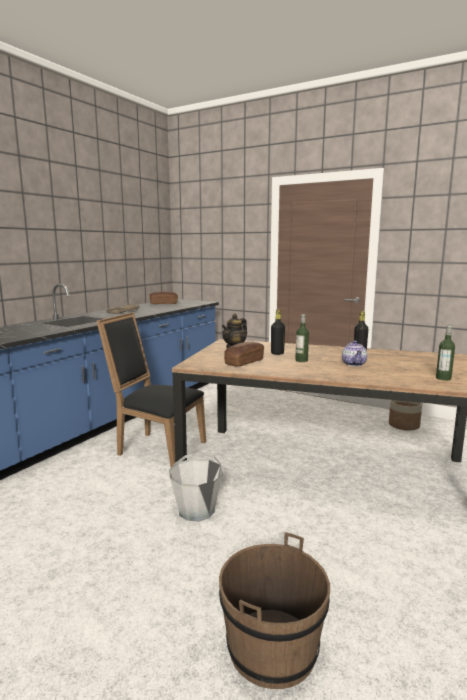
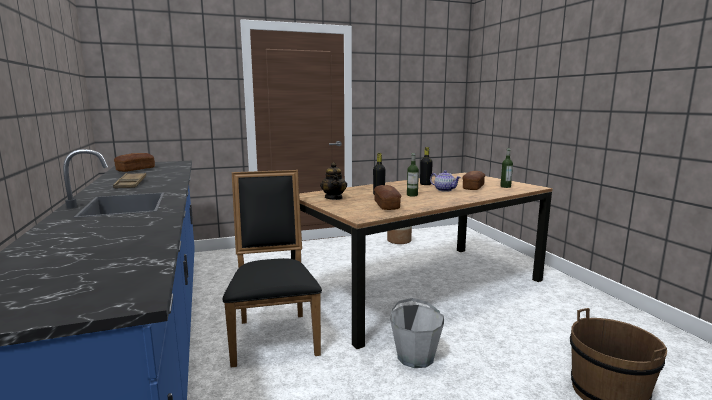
camera: 50 degrees left, 0 degrees up
(157, 448) = (274, 334): black chair -> black chair turned 105 degrees clockwise
(398, 369) = (473, 187): none -> bread

